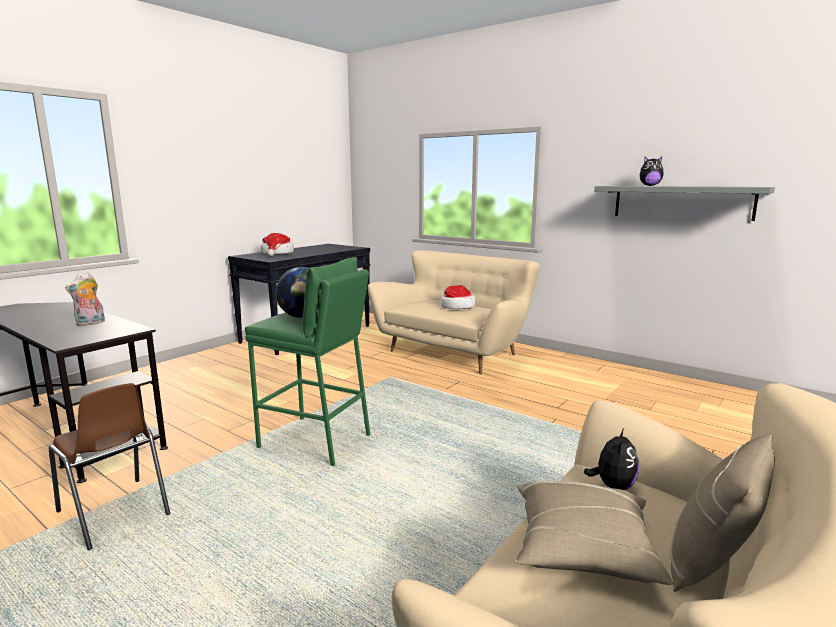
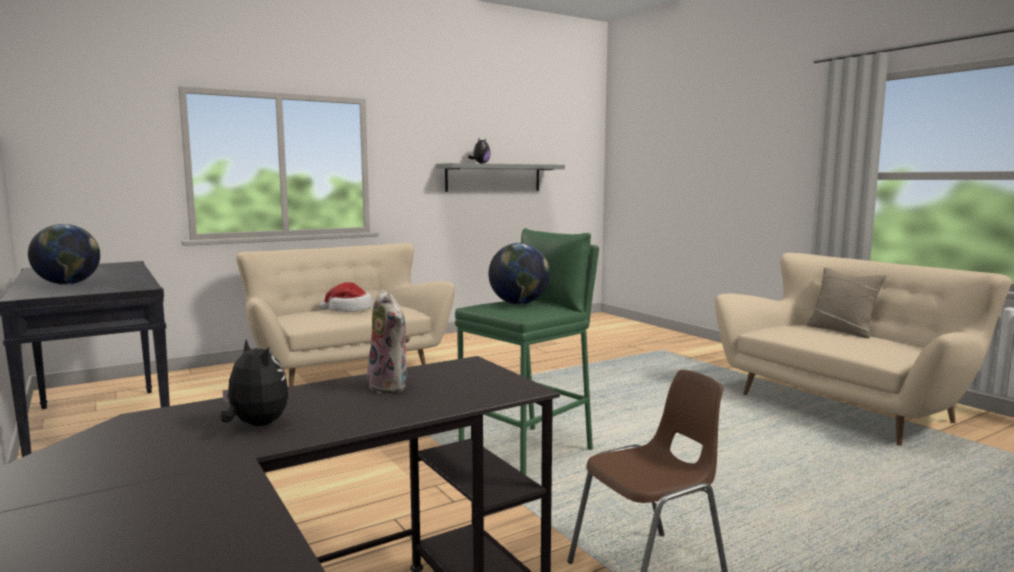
camera: 70 degrees left, 5 degrees down
(277, 253) = (68, 284): hat -> globe
(583, 550) = (843, 342): beige pillow -> none
(612, 486) = (775, 330): plush toy -> plush toy (256, 425)

